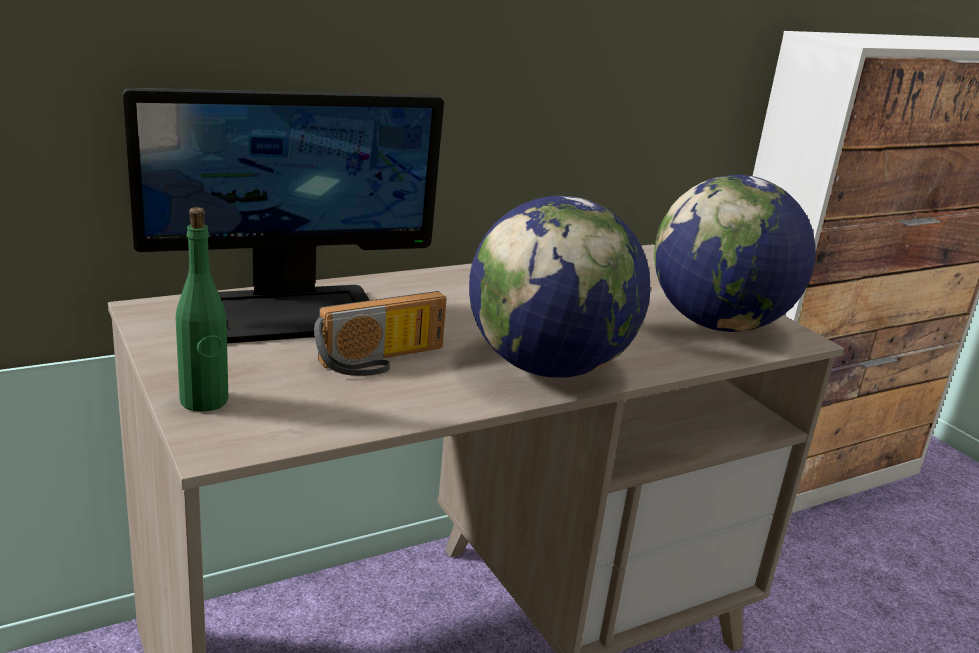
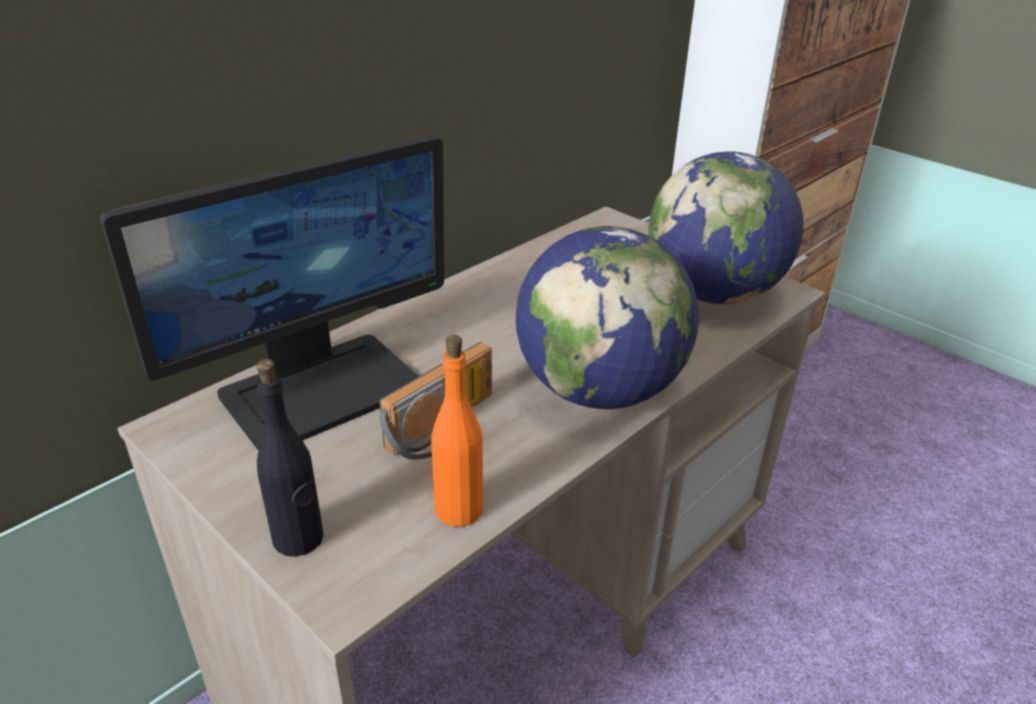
camera: 15 degrees left, 10 degrees up
(204, 401) = (299, 539): green bottle -> black bottle
(355, 415) = (458, 509): none -> orange bottle

